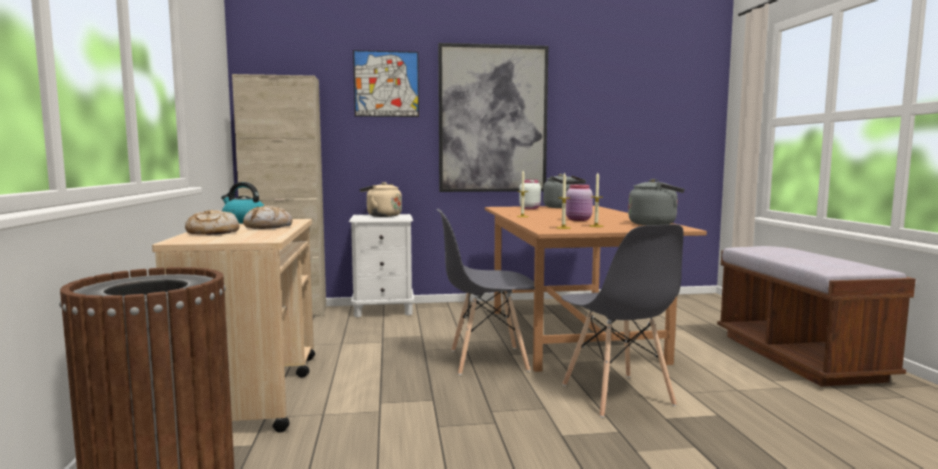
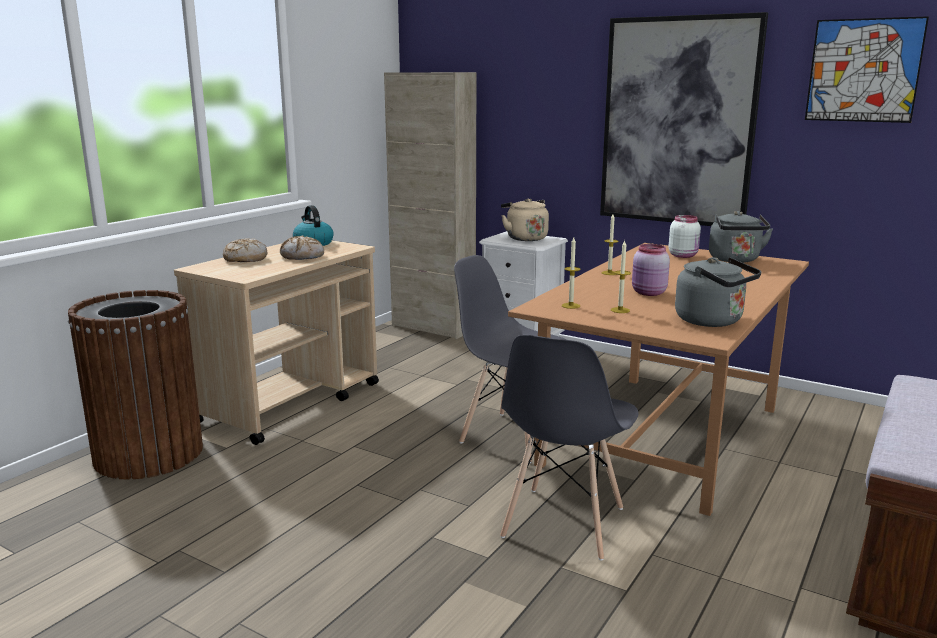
camera: 40 degrees right, 10 degrees up
(386, 84) = (549, 74): picture -> picture (863, 70)

